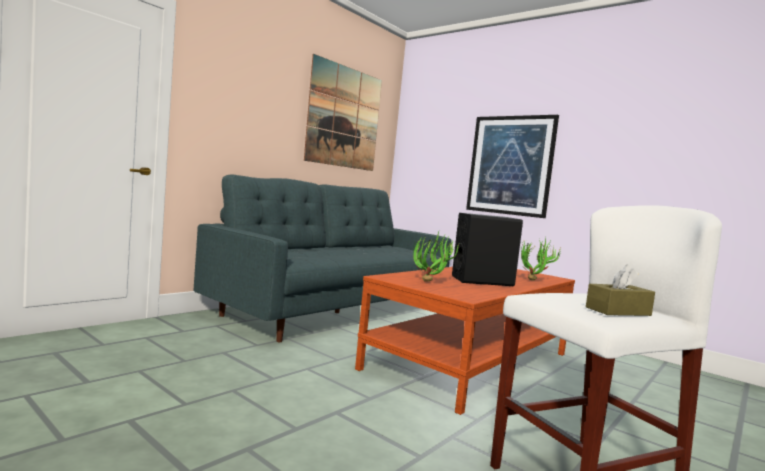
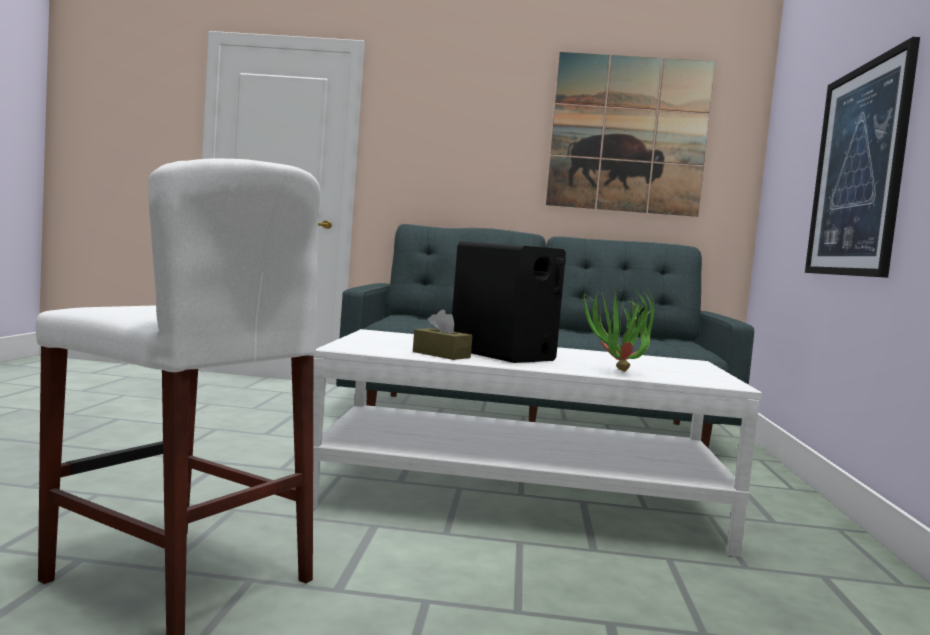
camera: 55 degrees right, 0 degrees up
(431, 283) = (401, 341): potted plant -> none
(471, 361) = (520, 498): brown coffee table -> white coffee table
(618, 311) = (129, 307): brown tissue box -> brown tissue box (441, 355)

